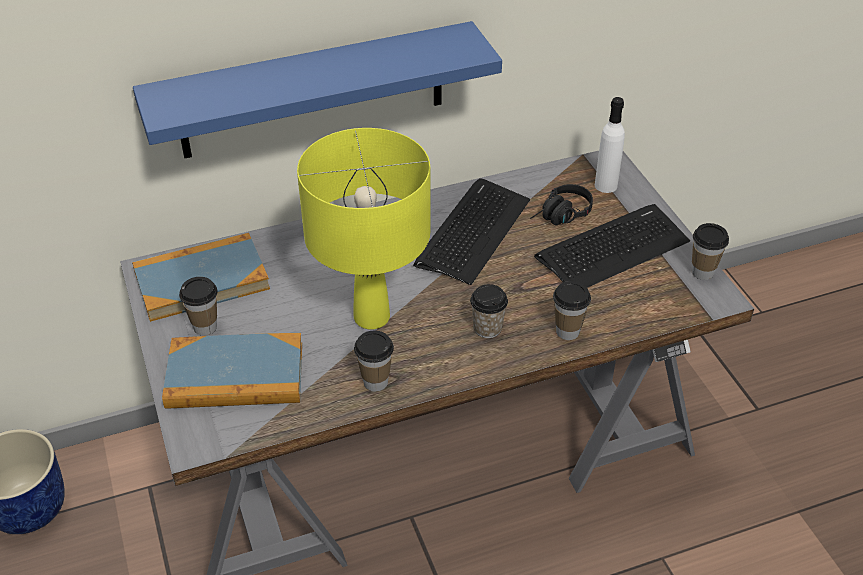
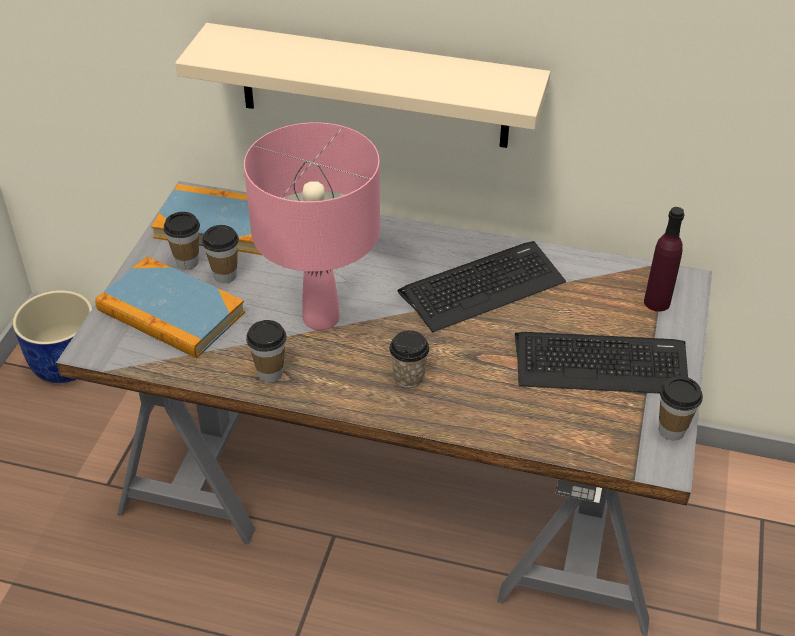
camera: 35 degrees right, 0 degrees up
(312, 91) = (373, 86): blue shelf -> beige shelf
(372, 317) = (321, 318): yellow table lamp -> pink table lamp
(560, 216) = (580, 311): black headphones -> none
(567, 331) = (478, 417): cup -> cup (225, 275)
(606, 185) = (657, 302): white bottle -> purple bottle

